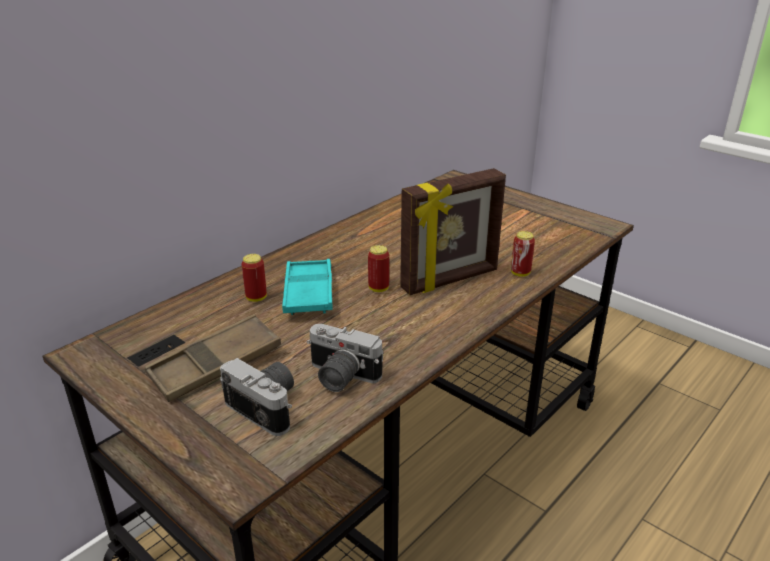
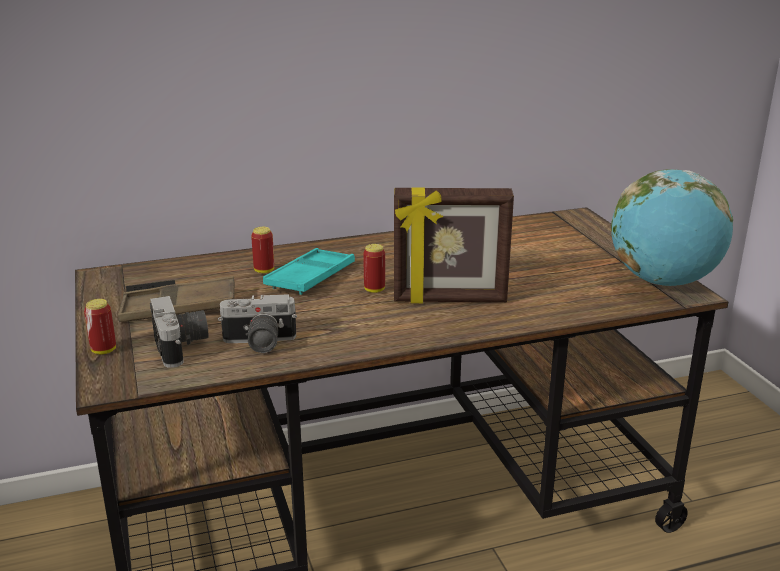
camera: 30 degrees right, 5 degrees down
(339, 377) = (258, 344): camera -> camera turned 60 degrees counterclockwise
(520, 273) = (528, 312): can -> can (104, 350)
(577, 220) = (663, 282): none -> globe

